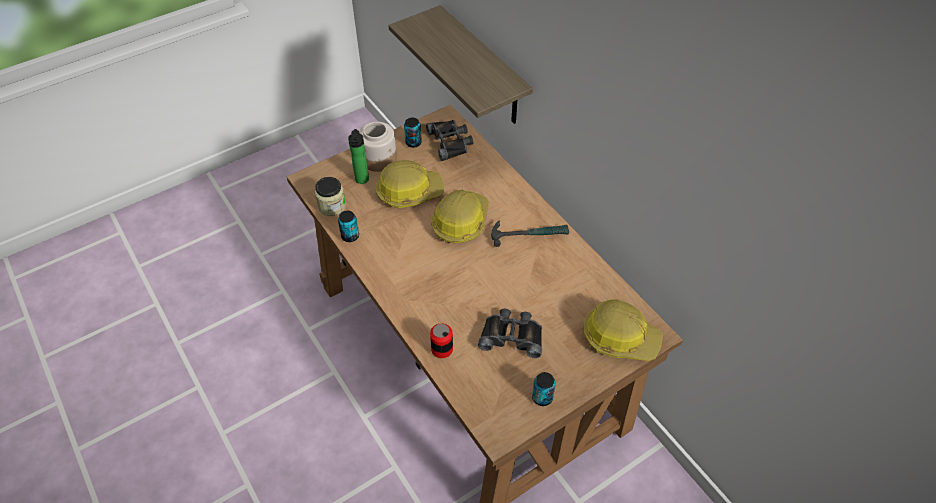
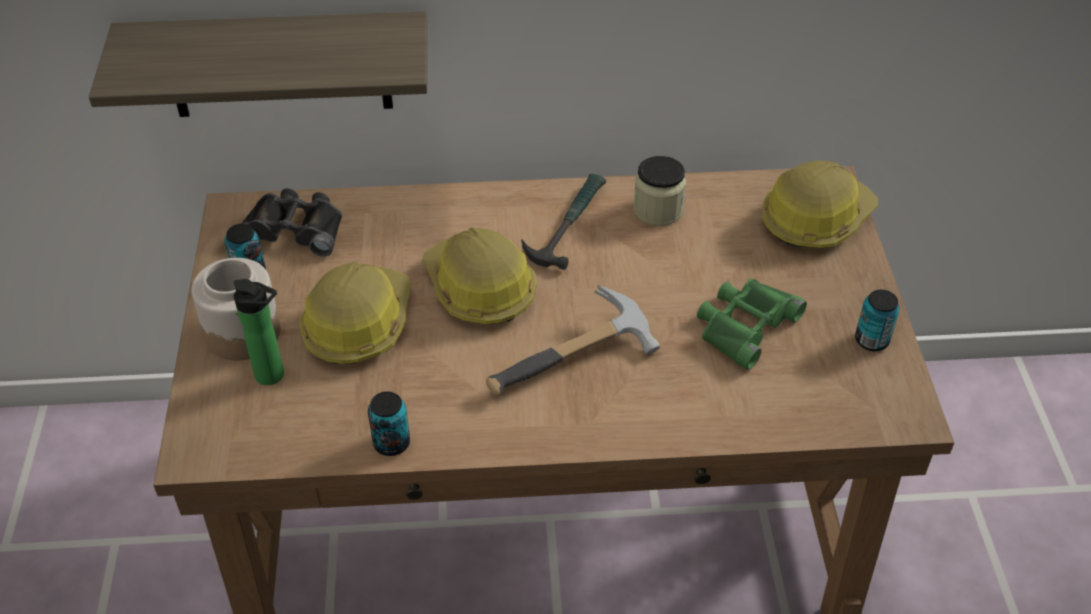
camera: 60 degrees left, 5 degrees down
(332, 206) = (296, 442): jar -> jar (658, 210)
(439, 279) = (577, 364): none -> hammer
(442, 349) = (719, 417): can -> none
(512, 336) = (744, 325): black binoculars -> green binoculars

